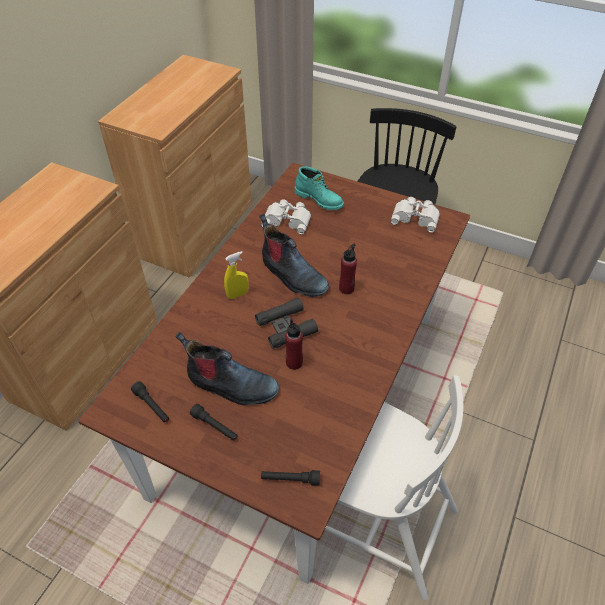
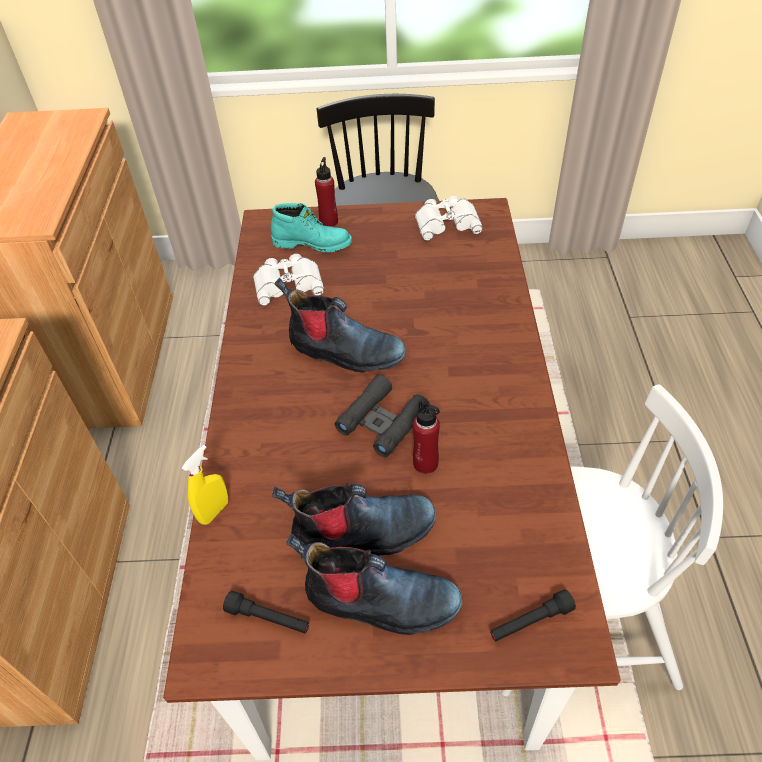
camera: 25 degrees left, 0 degrees up
(215, 426) = (379, 602): black flashlight -> boot
(237, 294) = (287, 406): yellow spray bottle -> yellow spray bottle (214, 511)
(346, 288) = (425, 340): red bottle -> red bottle (329, 222)

